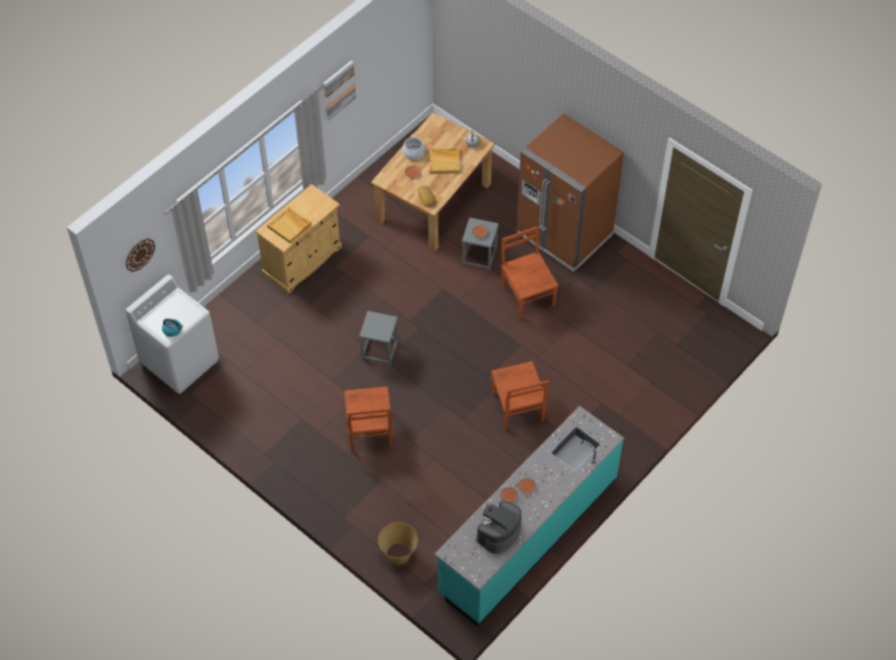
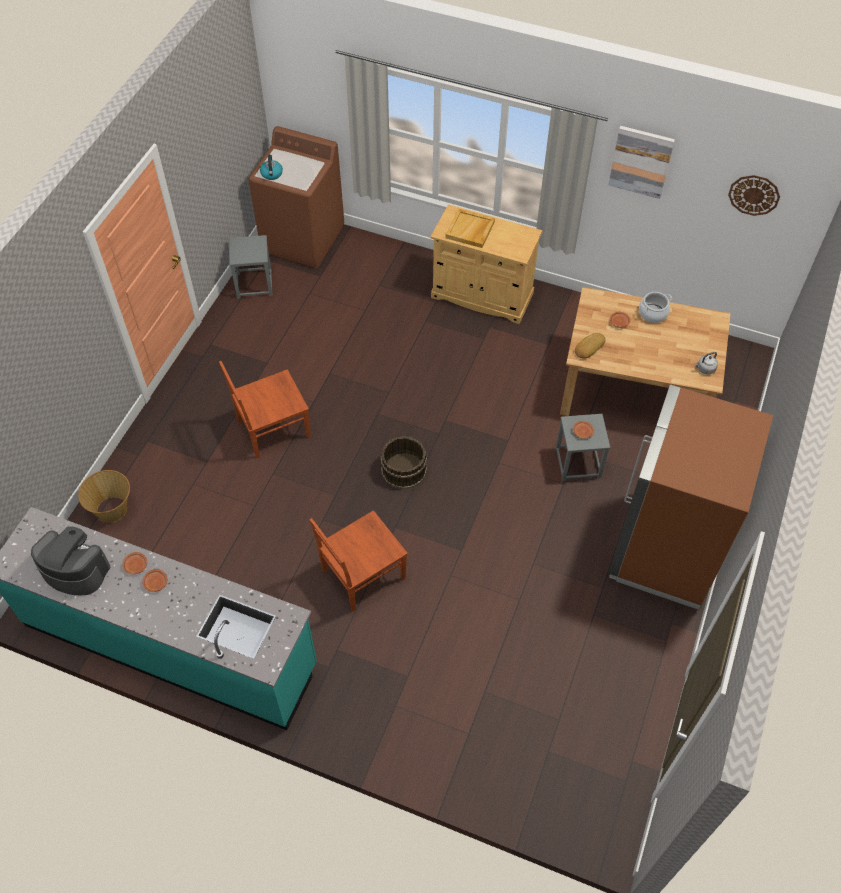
camera: 70 degrees right, 0 degrees up
(139, 254) = (308, 80): wall clock -> wall clock (754, 195)
(180, 361) = (303, 239): white washing machine -> brown washing machine
(380, 350) = (390, 404): grey stool -> grey stool (254, 284)
(441, 358) = (404, 469): none -> brown bucket
(444, 161) = (658, 348): beige tray -> none
(527, 295) = (543, 534): brown chair -> none

